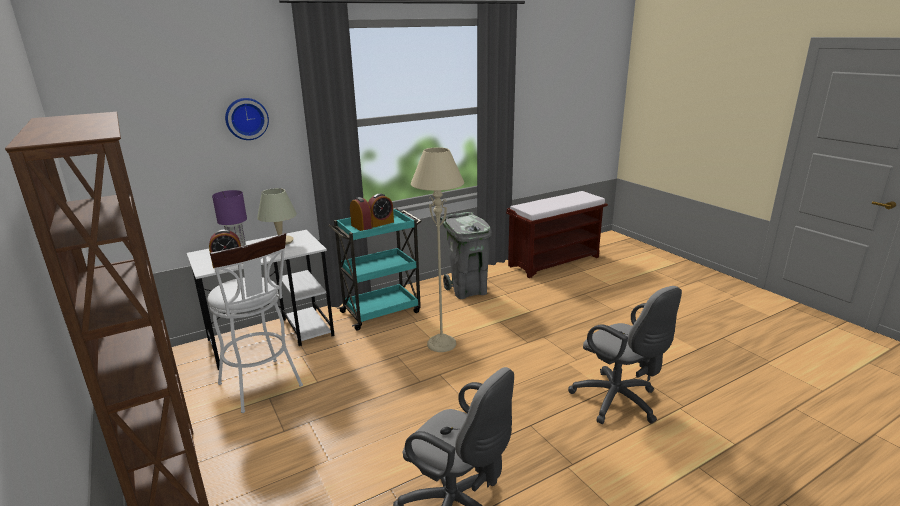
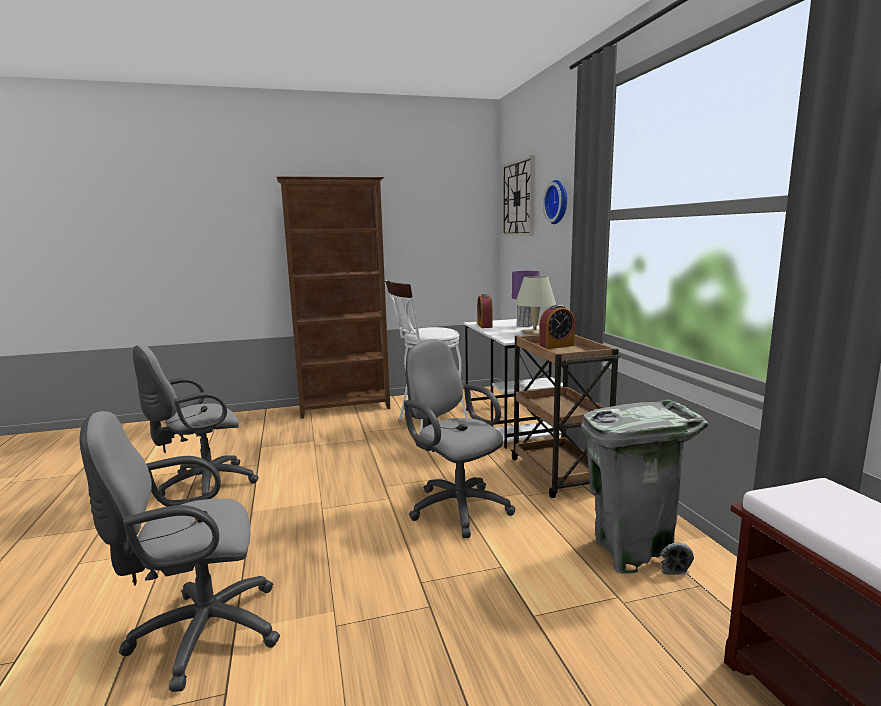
camera: 105 degrees right, 10 degrees down
(134, 118) = (518, 198): none -> wall clock
(381, 223) = (571, 351): alarm clock -> none
(382, 311) = (559, 475): turquoise cart -> brown cart
(441, 344) = (455, 506): beige floor lamp -> grey office chair

